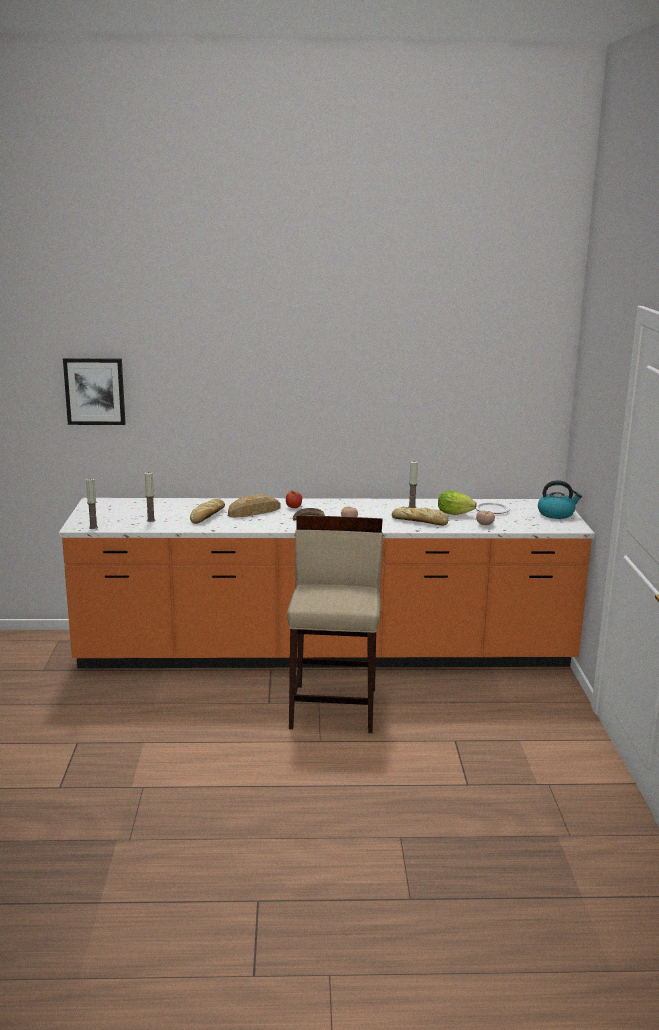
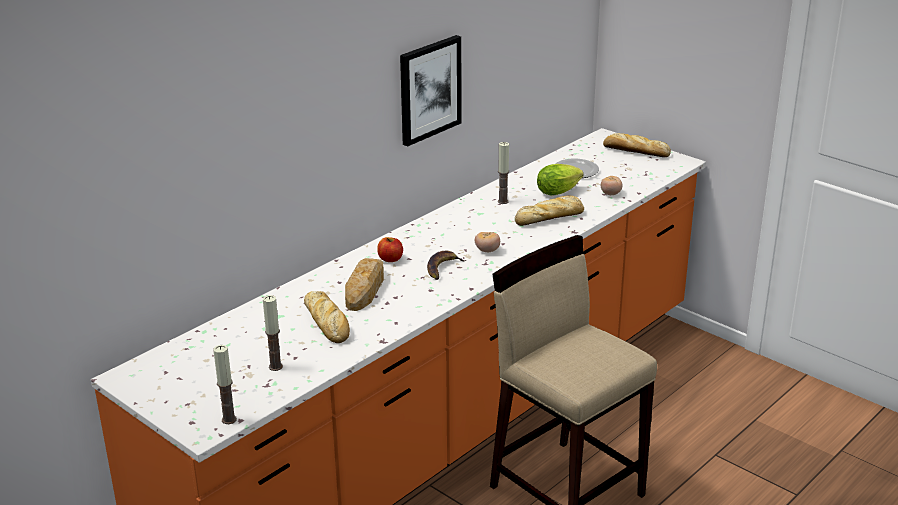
camera: 45 degrees left, 10 degrees up
(95, 391) = (84, 196): picture -> picture (429, 89)
(556, 514) = (634, 151): kettle -> bread

